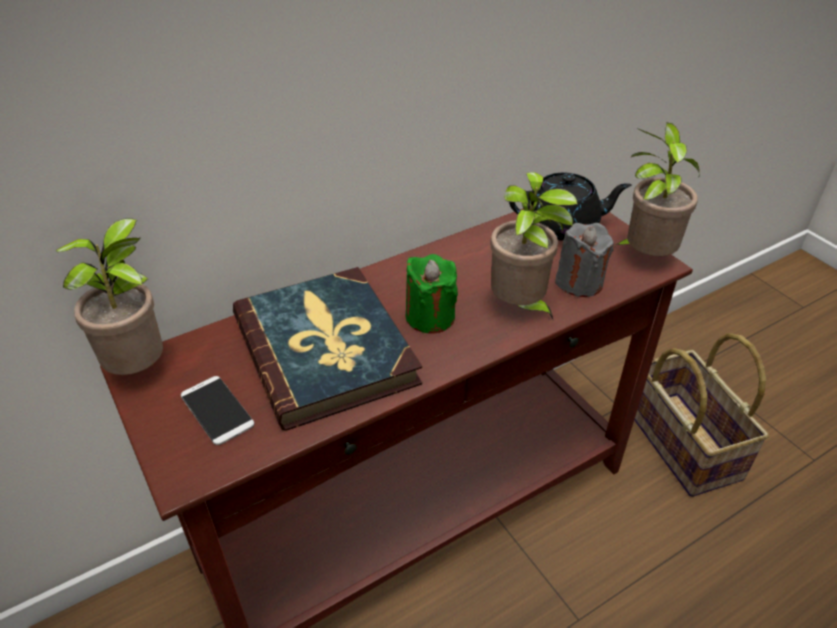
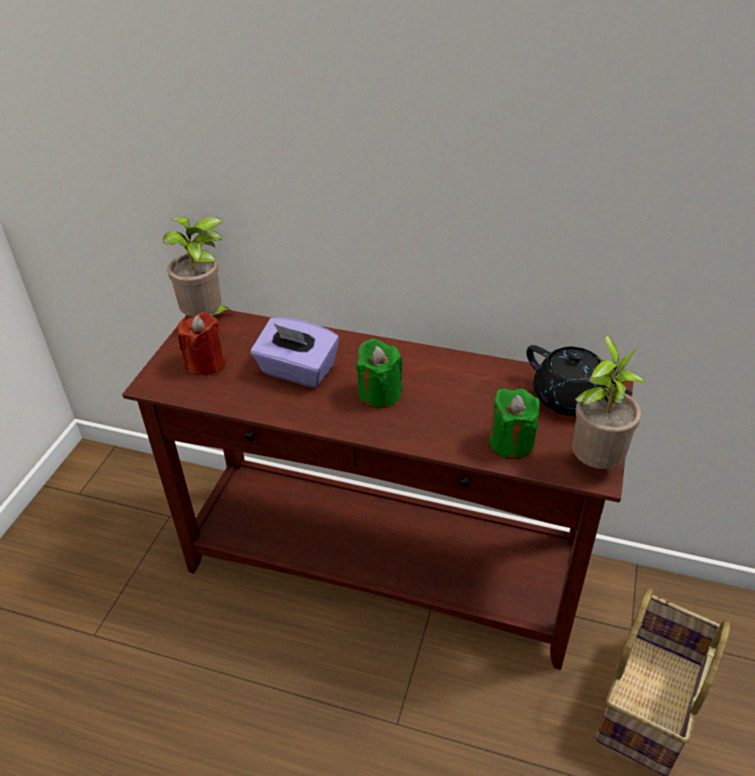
camera: 50 degrees right, 0 degrees up
(217, 410) = (206, 363): phone -> red candle
(326, 350) = (297, 371): book -> purple tissue box
(520, 308) = (442, 429): potted plant -> none
(579, 282) = (511, 443): grey candle -> green candle

